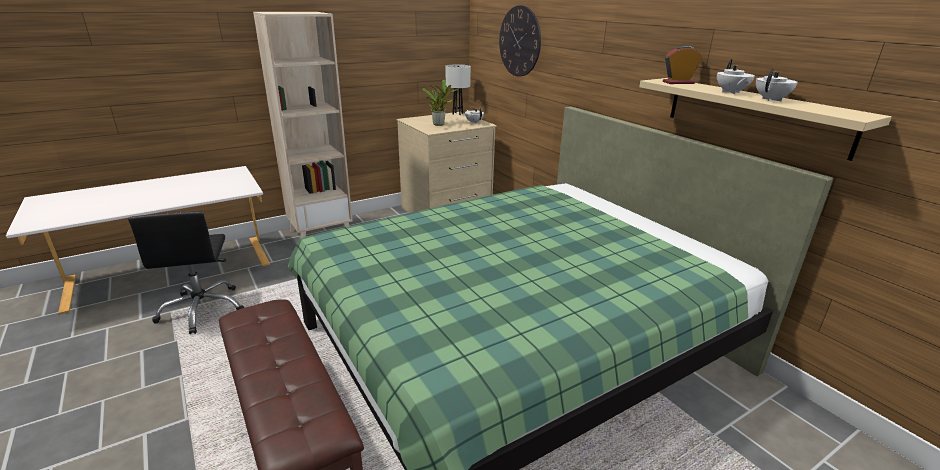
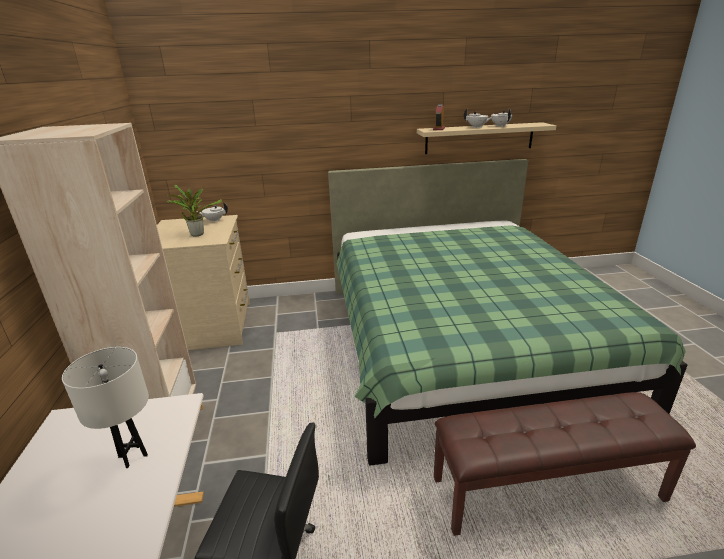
camera: 65 degrees left, 0 degrees up
(457, 114) = (169, 222): white table lamp -> white table lamp (133, 456)
(519, 41) = (240, 126): wall clock -> none

